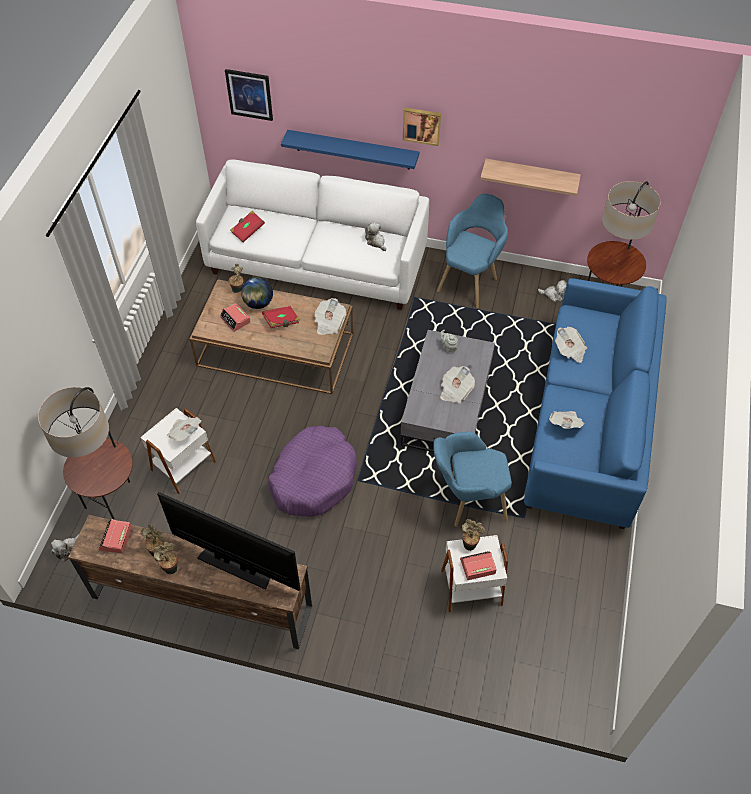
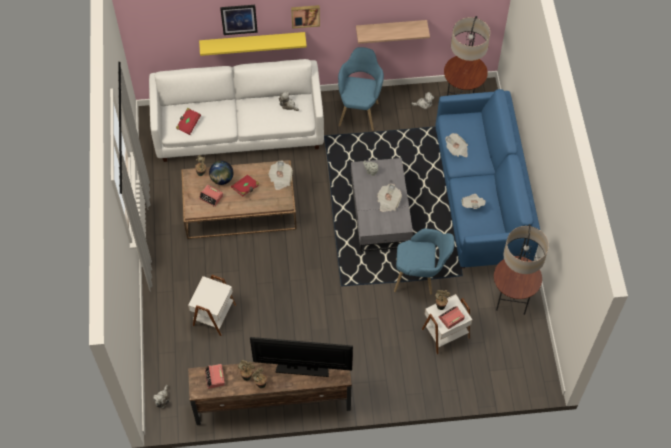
camera: 20 degrees left, 5 degrees up
(113, 501) = (177, 356): floor lamp -> floor lamp (511, 299)
(185, 433) = (218, 292): newspaper -> none
(249, 94) = (167, 24): picture -> picture (239, 19)
(313, 478) = (310, 294): purple dog bed -> none
(353, 150) = (252, 42): blue shelf -> yellow shelf
(467, 501) = (420, 277): blue armchair -> blue armchair turned 150 degrees counterclockwise

